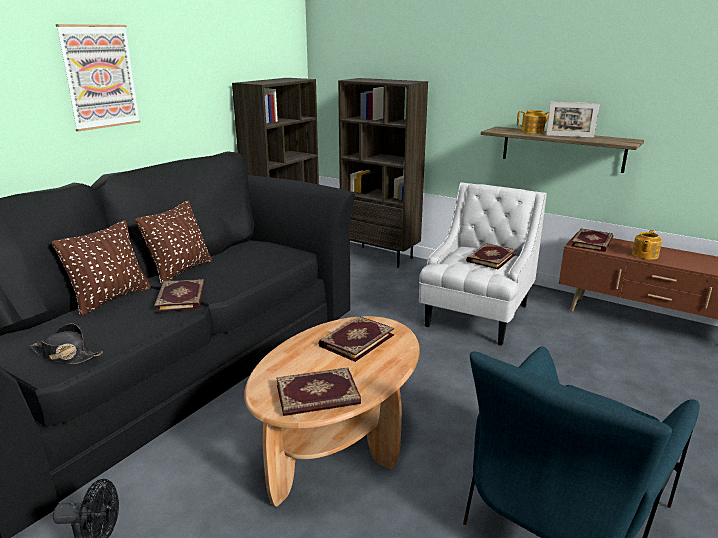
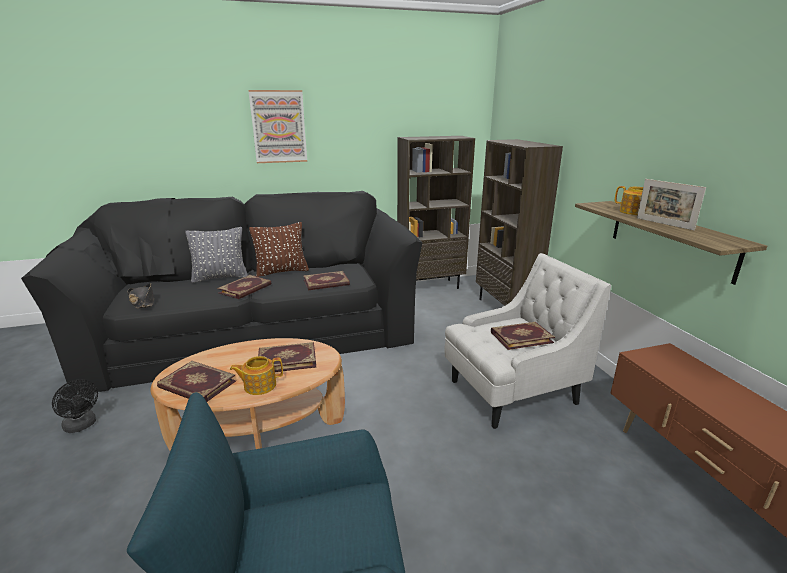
camera: 40 degrees right, 0 degrees up
(111, 299) = (220, 277): brown pillow -> grey pillow
(593, 242) = (666, 360): book -> book (326, 283)
(644, 255) = (713, 399): teapot -> teapot (259, 385)

